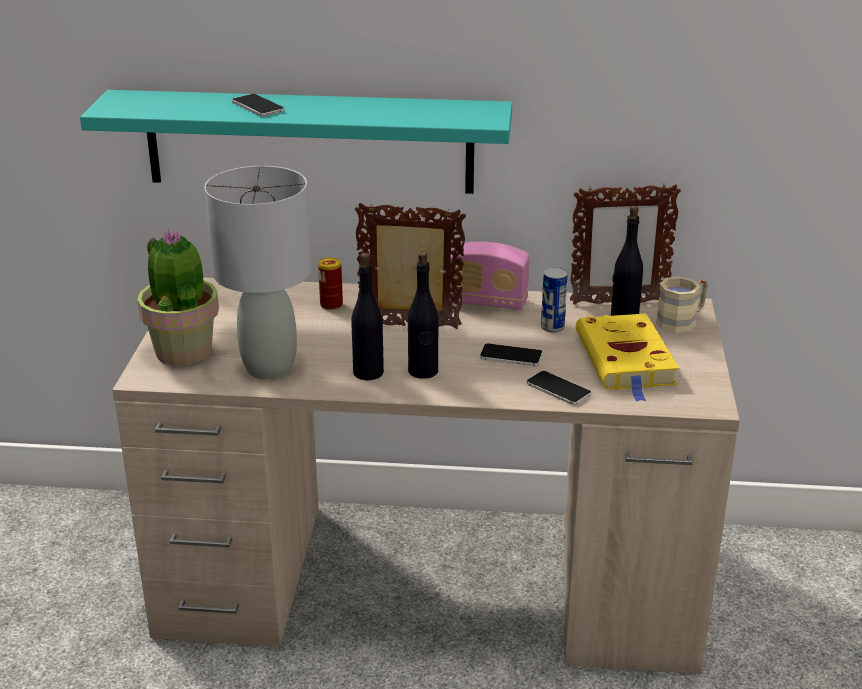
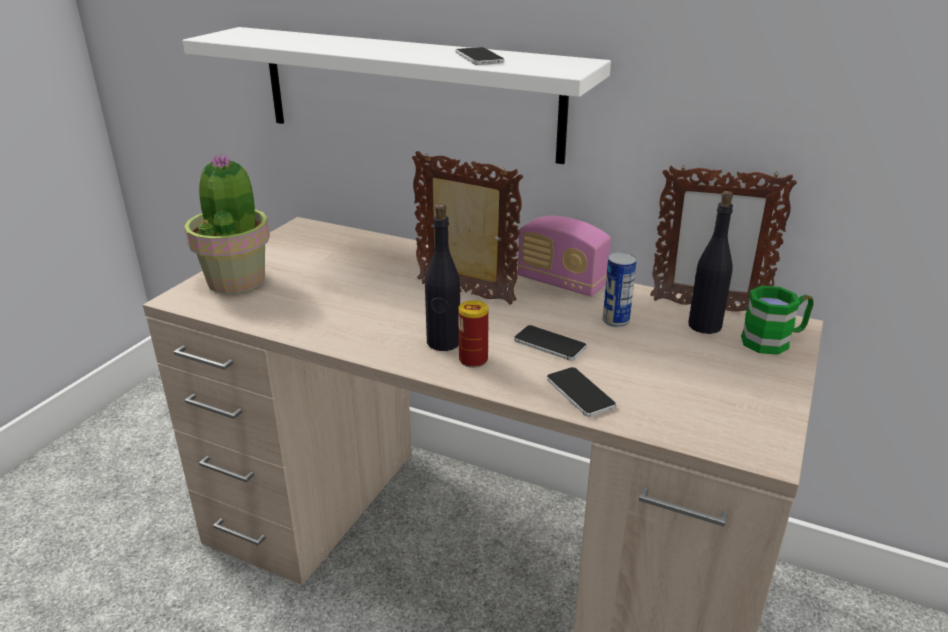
camera: 20 degrees right, 0 degrees up
(258, 106) = (346, 44): phone -> phone (479, 57)
(270, 367) = (298, 310): grey table lamp -> none
(309, 141) = (408, 92): turquoise shelf -> white shelf
(331, 305) = (405, 261): can -> can (473, 360)
(368, 372) = (386, 333): black bottle -> none
(626, 361) = (682, 375): yellow book -> none
(682, 321) = (774, 341): beige mug -> green mug

